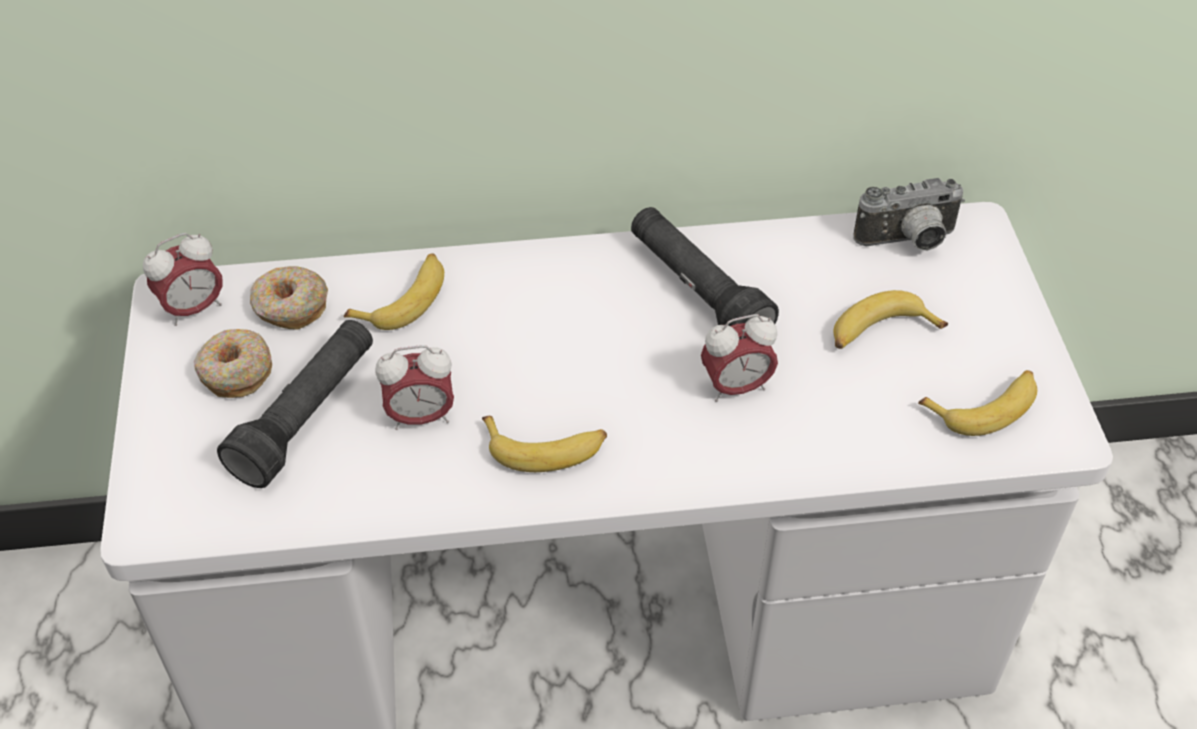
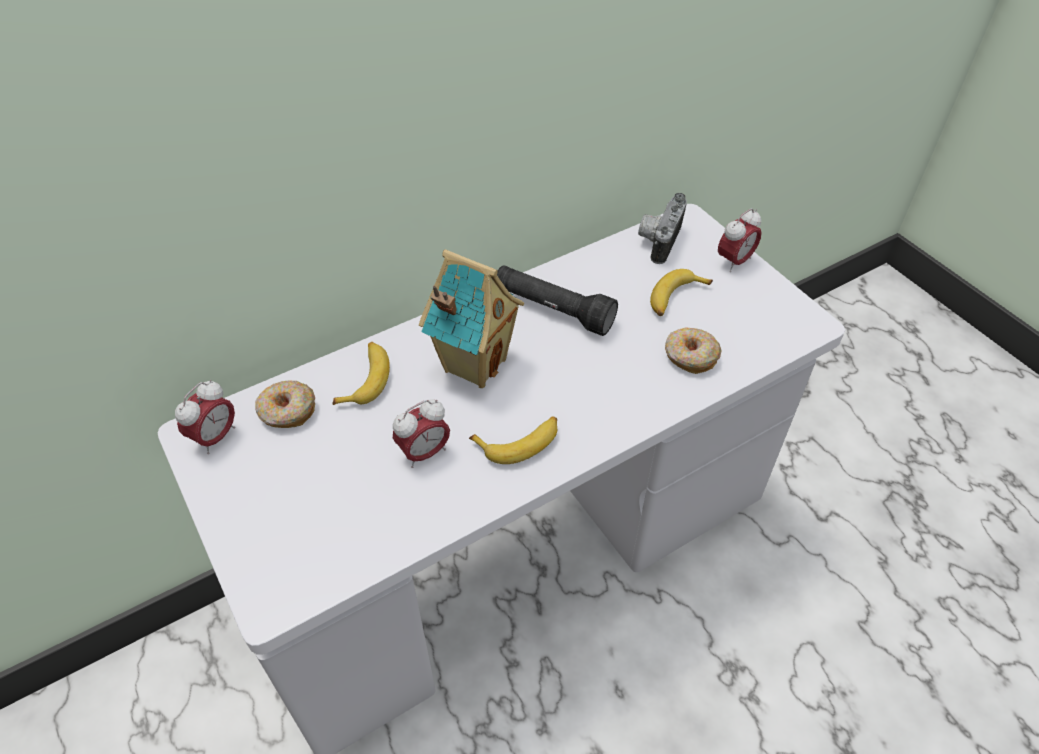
camera: 25 degrees left, 0 degrees up
(235, 372) = (273, 470): donut -> donut (690, 356)
(307, 416) = (343, 481): black flashlight -> none
(549, 327) = (474, 364): none -> toy house
(736, 387) = (613, 361): alarm clock -> alarm clock (734, 261)
(908, 242) = (657, 240): camera -> camera turned 150 degrees clockwise
(984, 407) = (760, 322): banana -> none

